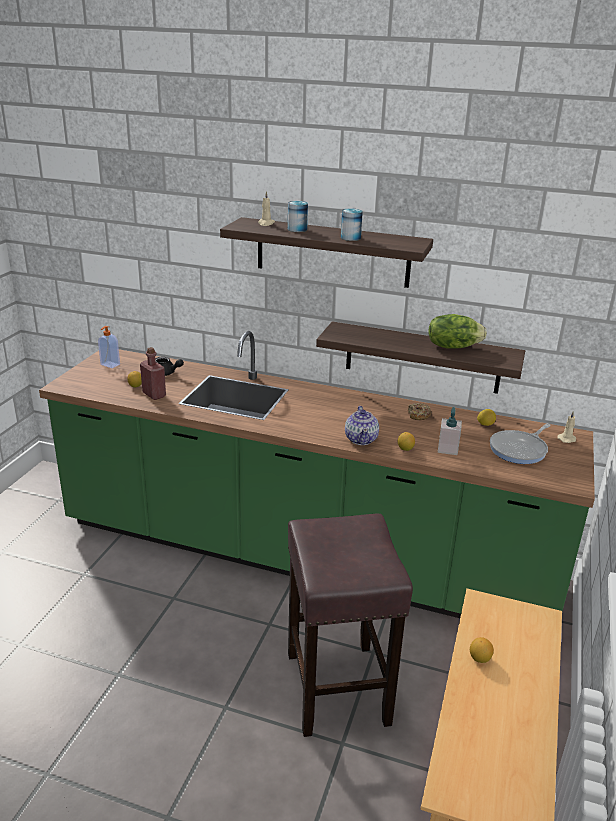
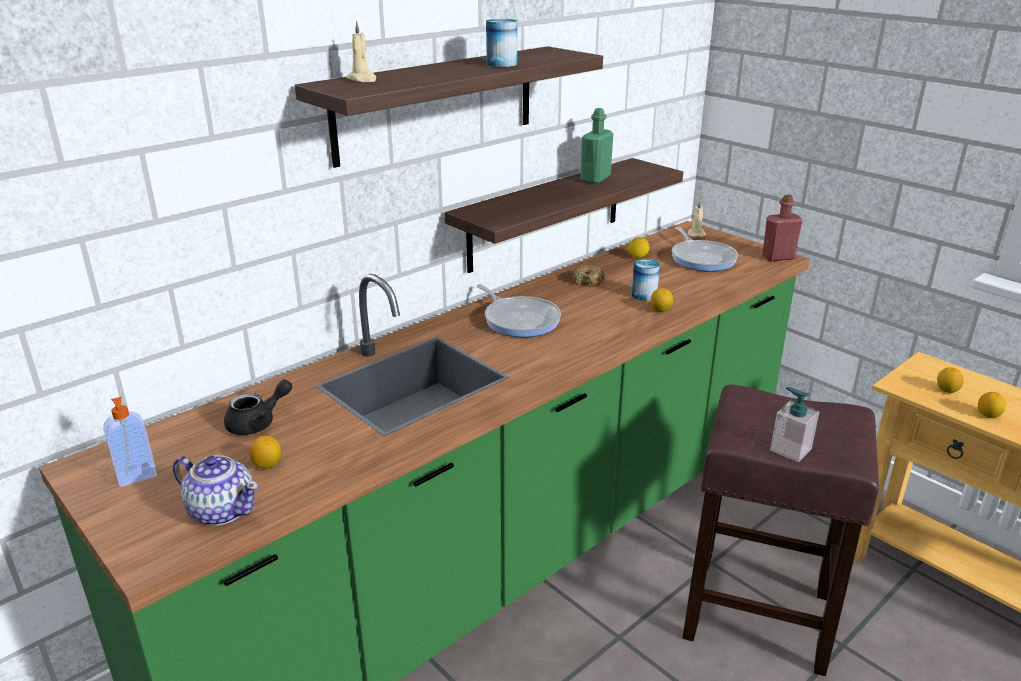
camera: 60 degrees left, 0 degrees up
(154, 395) = (325, 452): red bottle -> red bottle (778, 257)
(297, 229) = (421, 73): can -> can (644, 295)
(335, 406) = (519, 320): none -> frying pan
(361, 439) = (618, 327): teapot -> teapot (222, 510)
(447, 449) = (676, 289): soap dispenser -> soap dispenser (790, 449)
(453, 346) = (595, 179): lettuce -> green bottle
(501, 631) = (947, 390): none -> lemon

